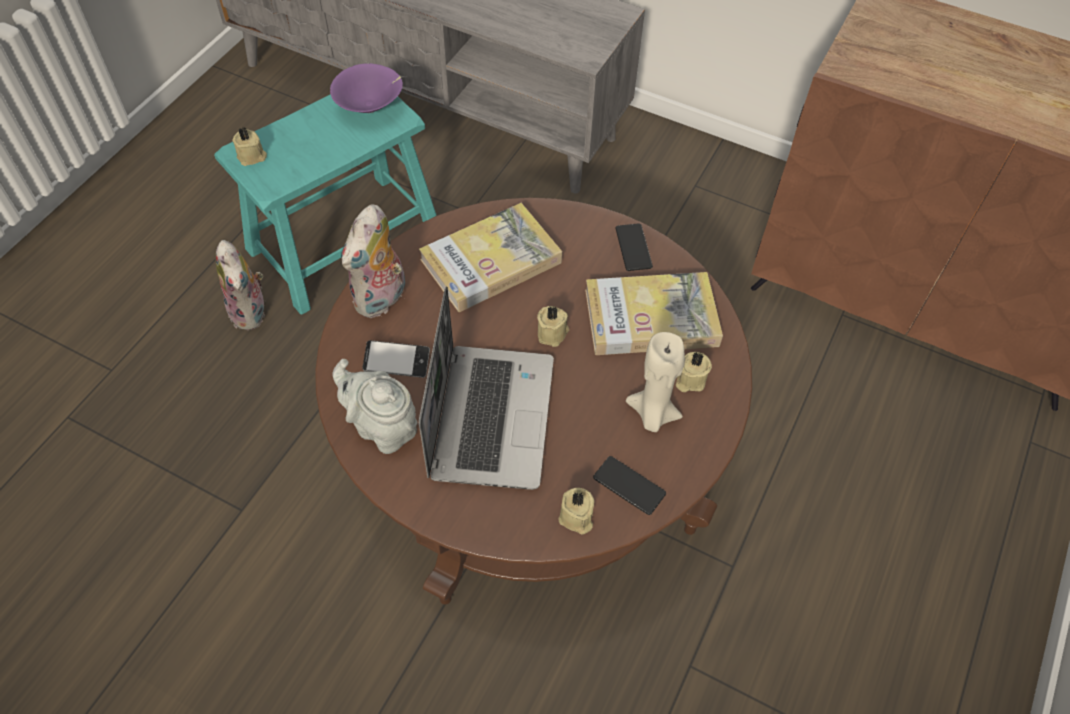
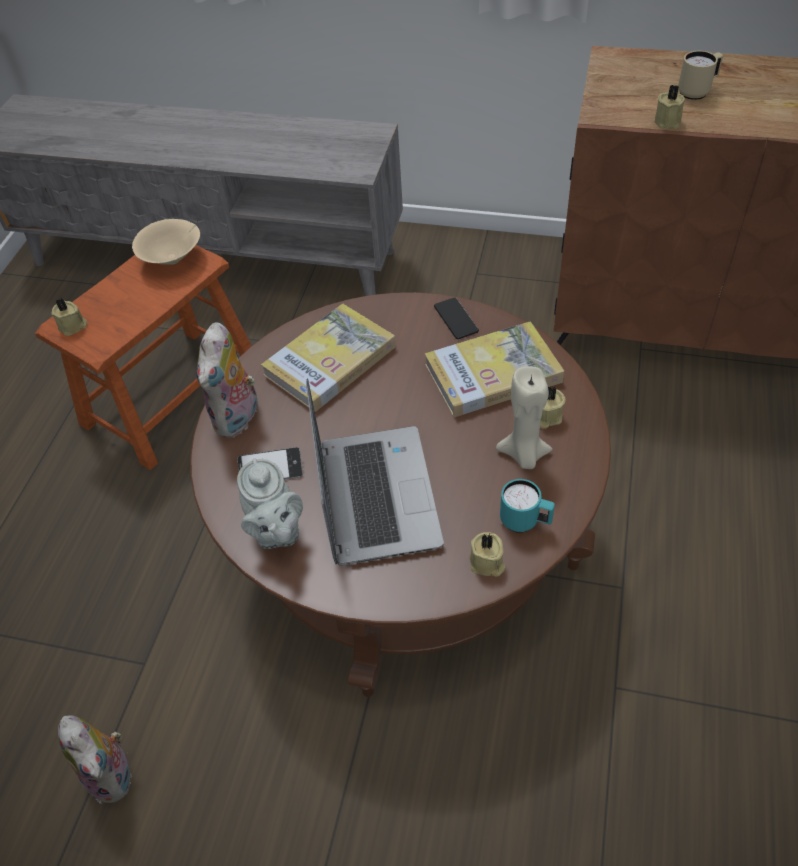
camera: 10 degrees left, 5 degrees down
(251, 312) = (101, 480): plush toy -> plush toy (114, 774)
(344, 241) = (172, 395): turquoise stool -> brown stool
(371, 107) = (174, 259): purple bowl -> beige bowl
(382, 427) = (276, 531): grey teapot -> grey teapot turned 135 degrees counterclockwise
(553, 333) = (409, 408): beige candle -> beige candle (668, 121)
(629, 486) = (525, 522): phone -> turquoise mug
(961, 64) = (697, 92): none -> beige mug

